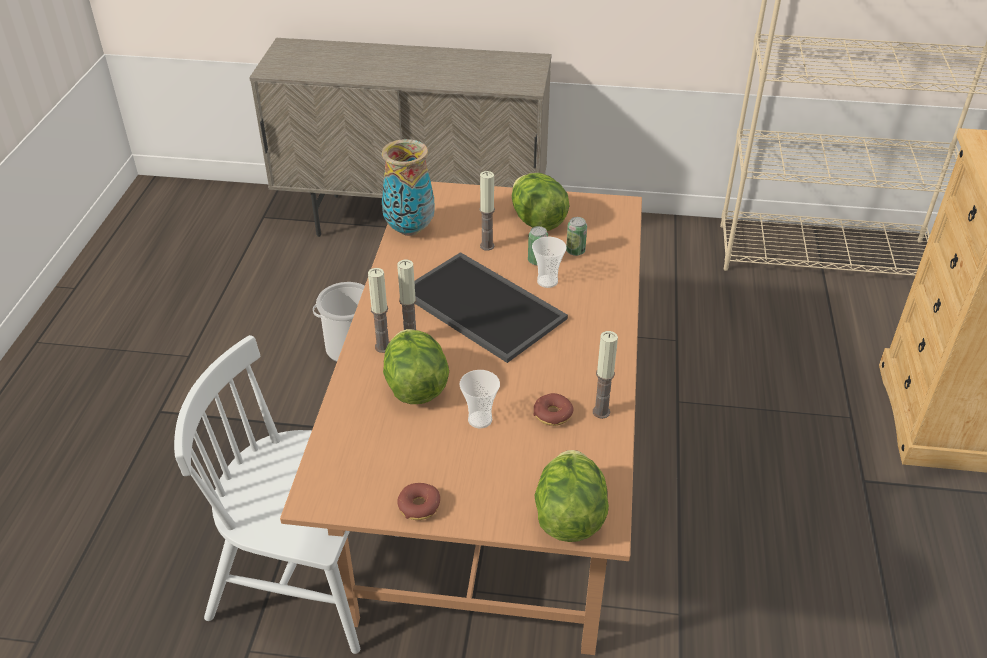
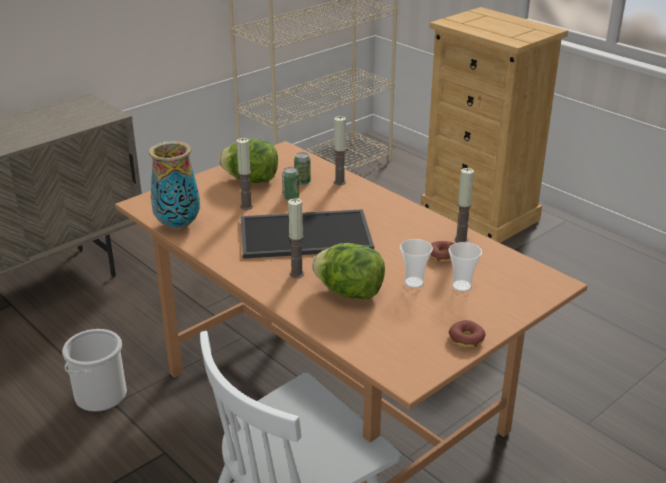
camera: 50 degrees left, 10 degrees down
(383, 347) = (289, 288): candle -> candle (339, 182)
(547, 281) = (316, 203): cup -> cup (461, 286)
(569, 517) = (536, 289): lettuce -> none

